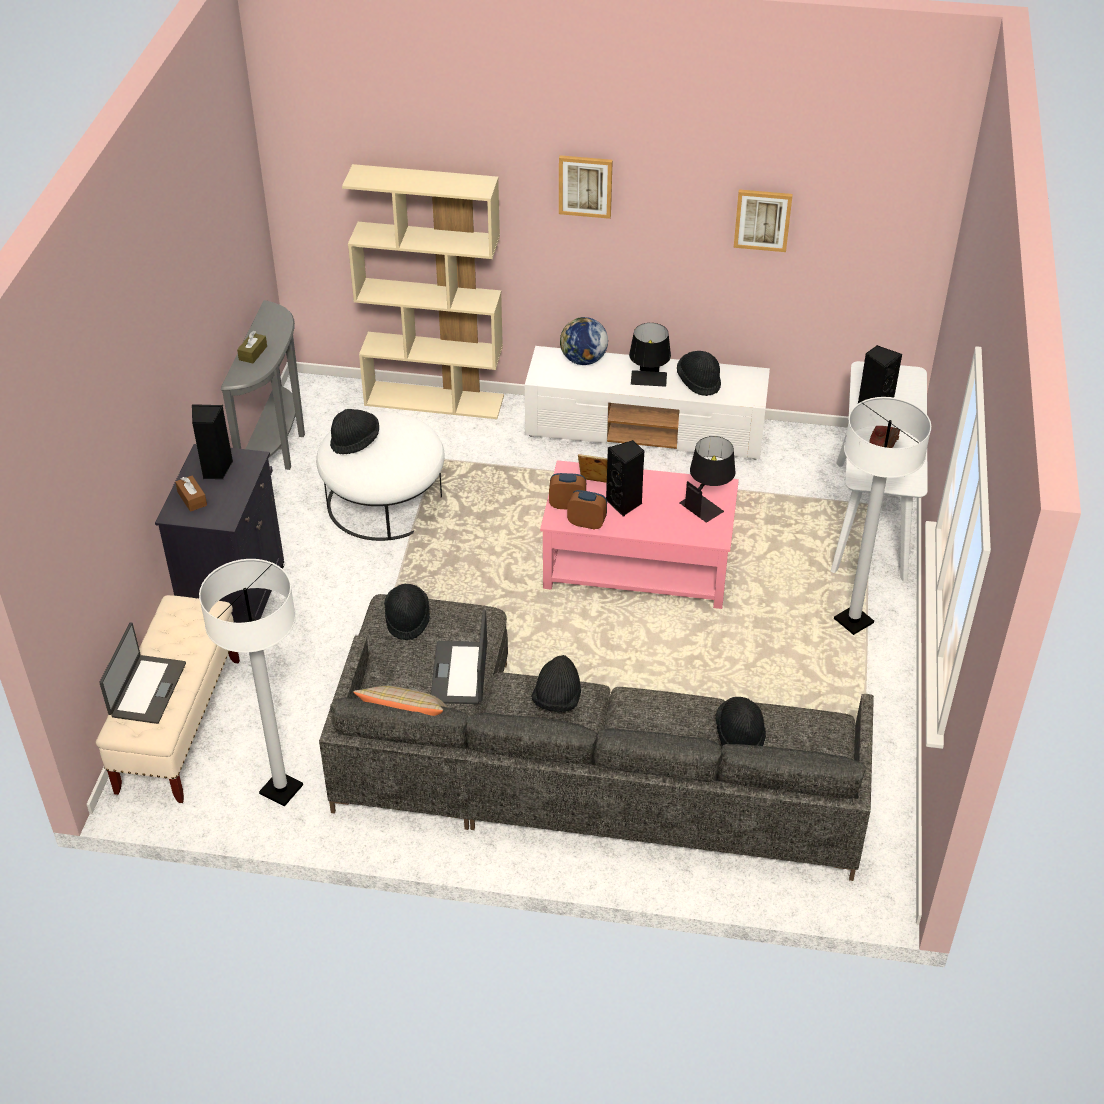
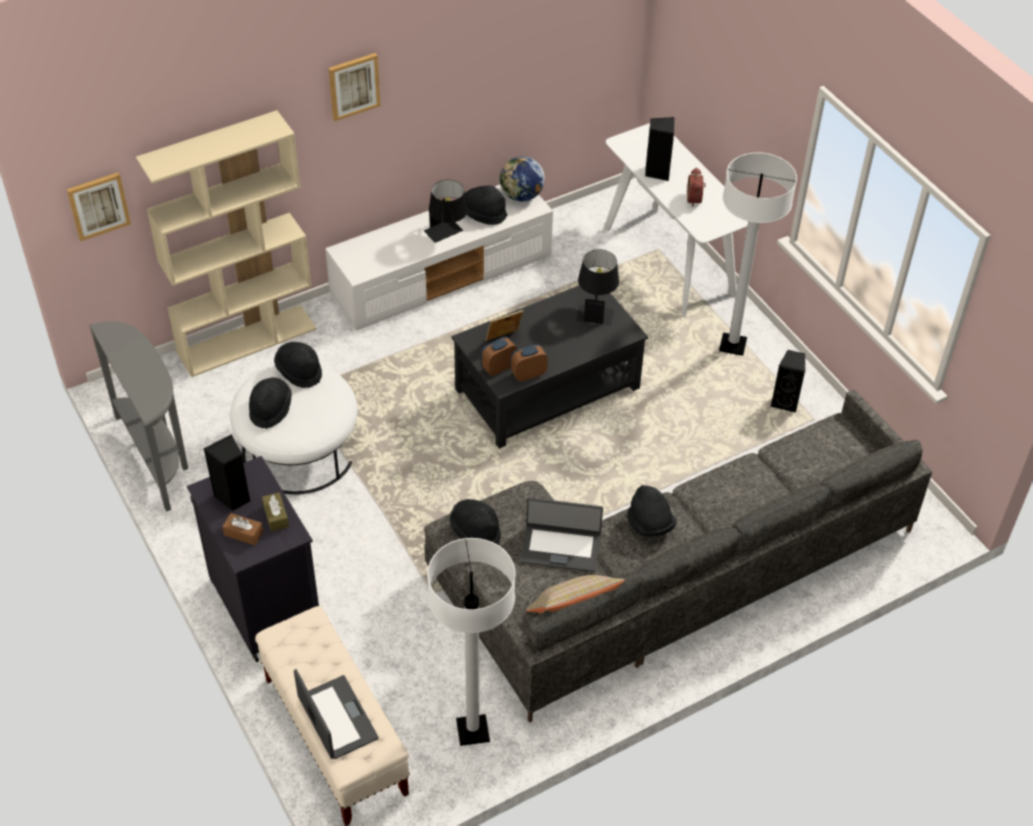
camera: 40 degrees left, 5 degrees up
(253, 353) = (137, 378): brown tissue box -> brown tissue box (276, 516)
(460, 673) = (560, 548): laptop -> laptop turned 45 degrees counterclockwise
(583, 360) = (377, 241): globe -> globe (521, 196)
(625, 504) = (539, 343): black speaker -> black speaker (785, 402)
(637, 565) = (546, 389): pink coffee table -> black coffee table
(740, 735) = (793, 471): black hat -> black hat (299, 371)
(762, 219) = (504, 52): picture -> picture (98, 205)

